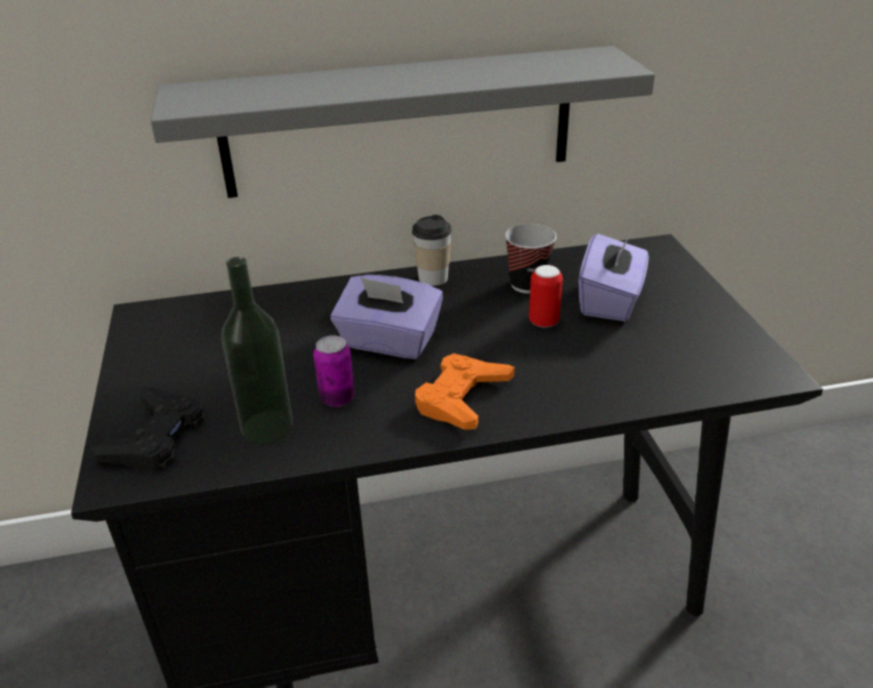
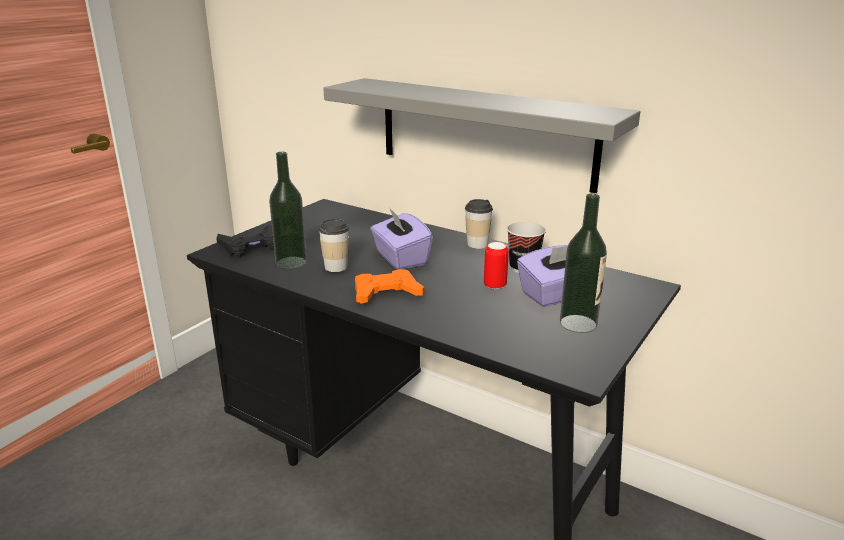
camera: 45 degrees right, 10 degrees down
(337, 398) = (336, 267): can -> cup
(680, 322) = (578, 324): none -> bottle

